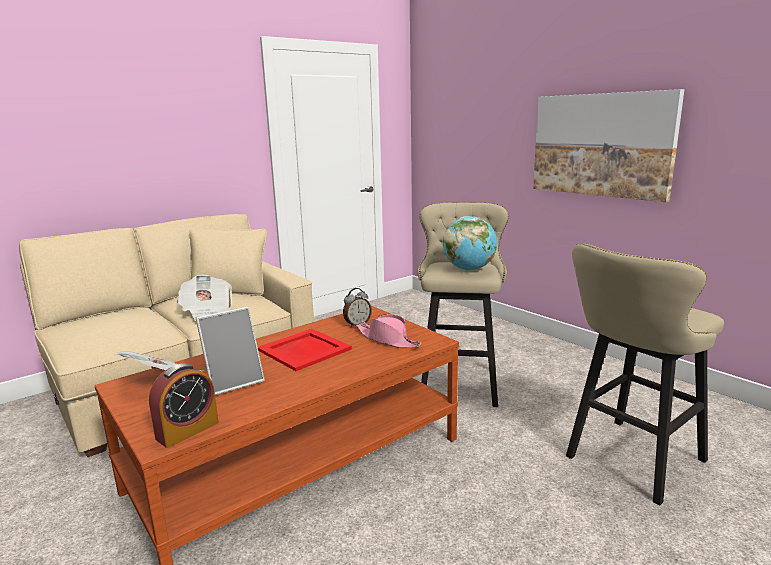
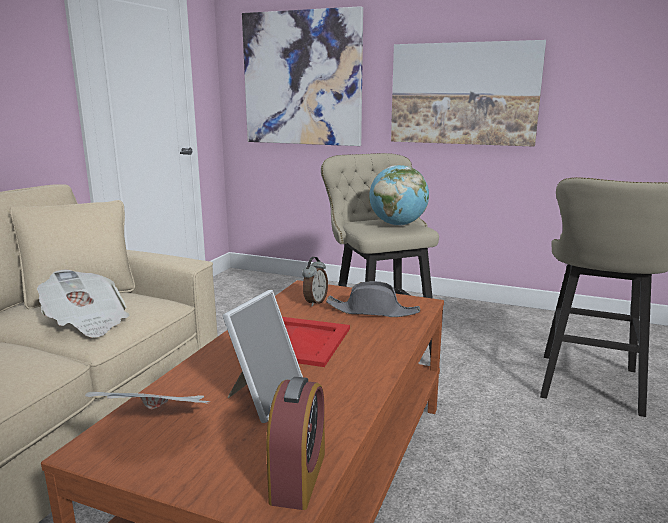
camera: 30 degrees left, 0 degrees up
(388, 339) = (373, 311): pink hat -> grey hat
(468, 128) = (302, 79): none -> picture

